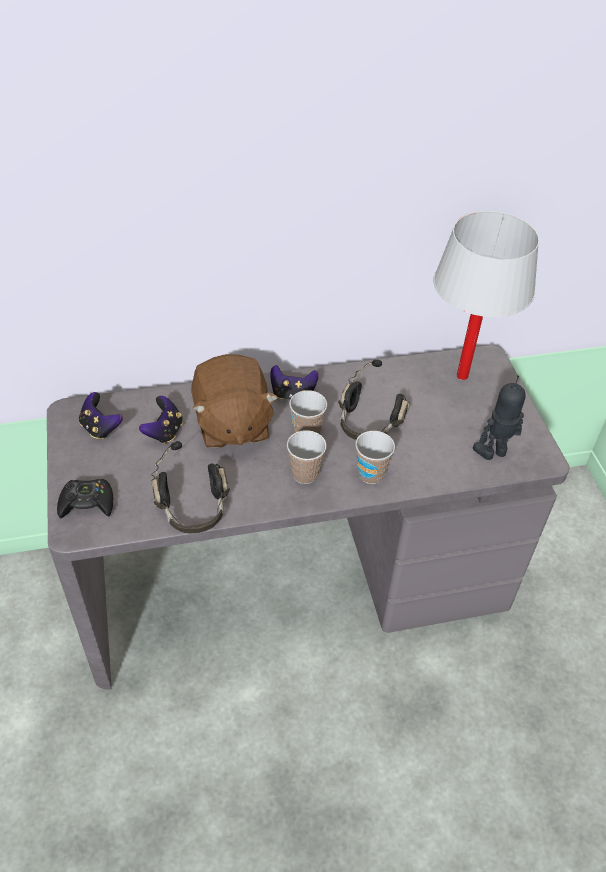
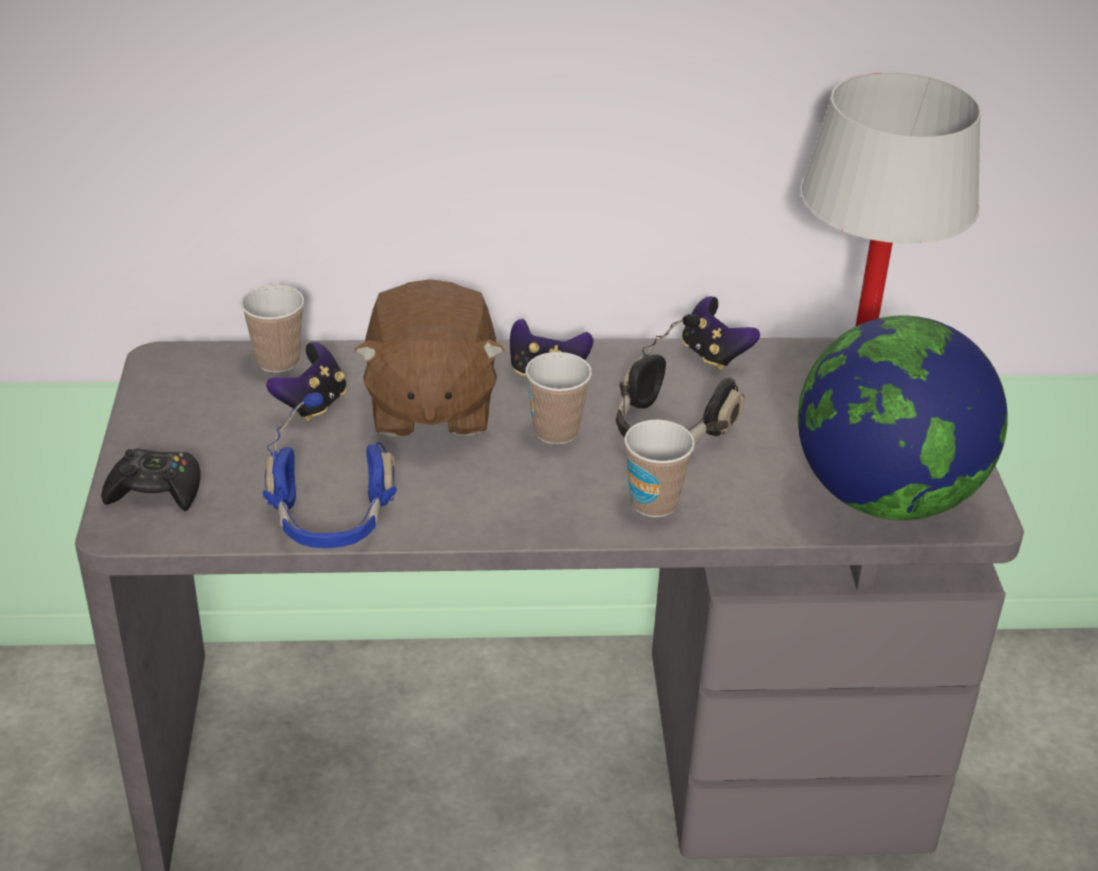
camera: 10 degrees right, 10 degrees down
(100, 428) = (207, 388): game controller -> game controller (714, 355)
(193, 509) = (331, 518): black headphones -> blue headphones
(305, 474) = (537, 490): cup -> cup (277, 361)
(493, 453) = (885, 496): toy robot -> globe

